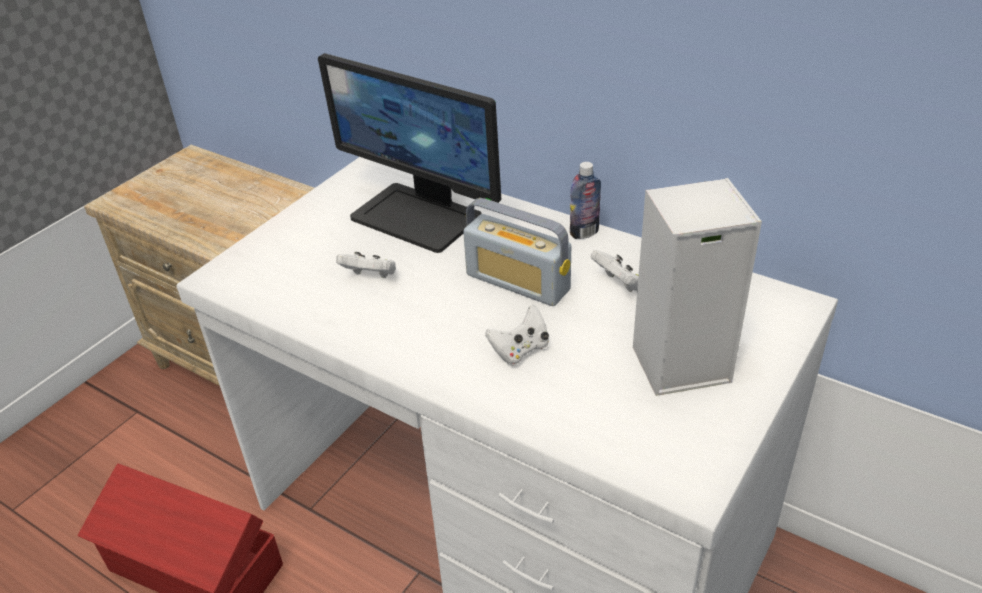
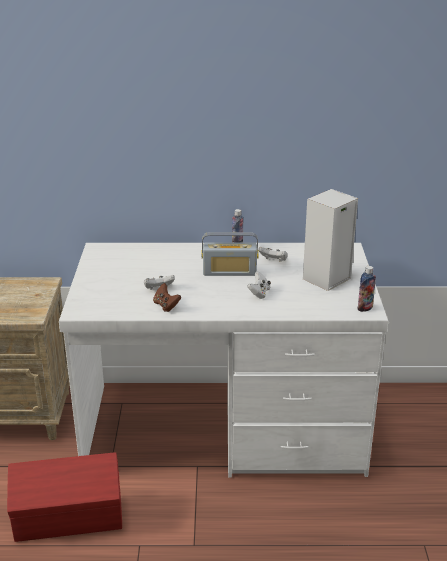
camera: 35 degrees left, 10 degrees down
(344, 317) = (166, 306): none -> brown game controller
(418, 216) = (151, 261): monitor -> none
(691, 474) = (365, 308): none -> bottle

